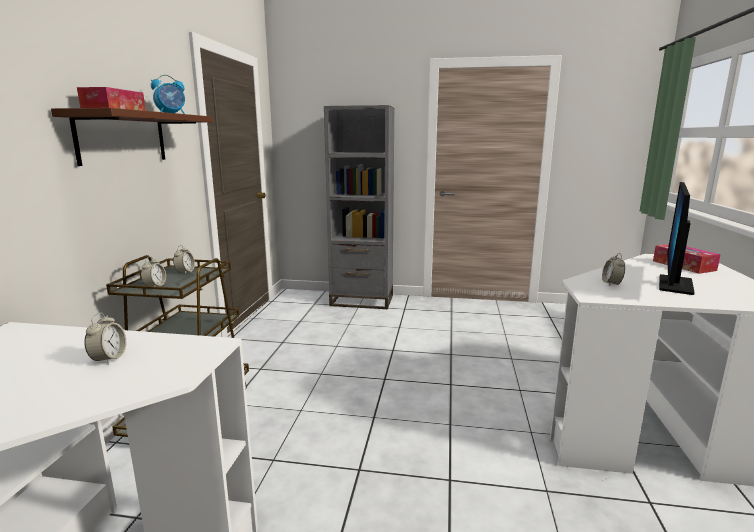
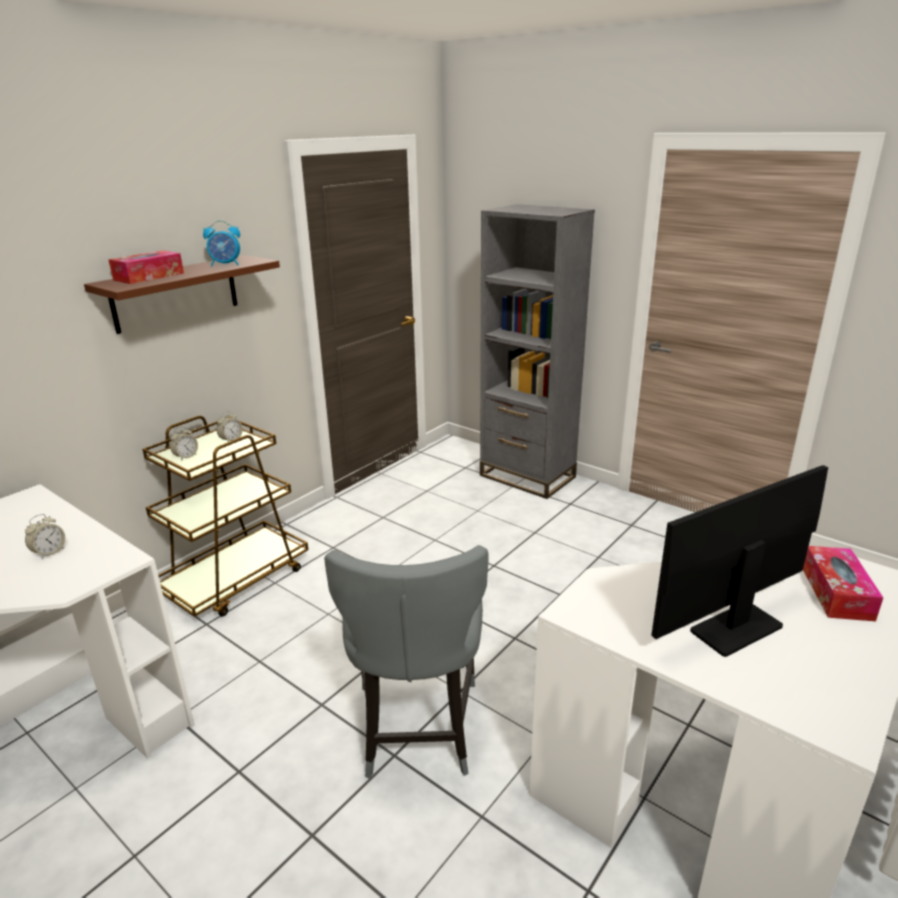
camera: 30 degrees right, 10 degrees up
(447, 457) = (417, 729): none -> grey chair
(611, 284) = (640, 597): alarm clock -> none

